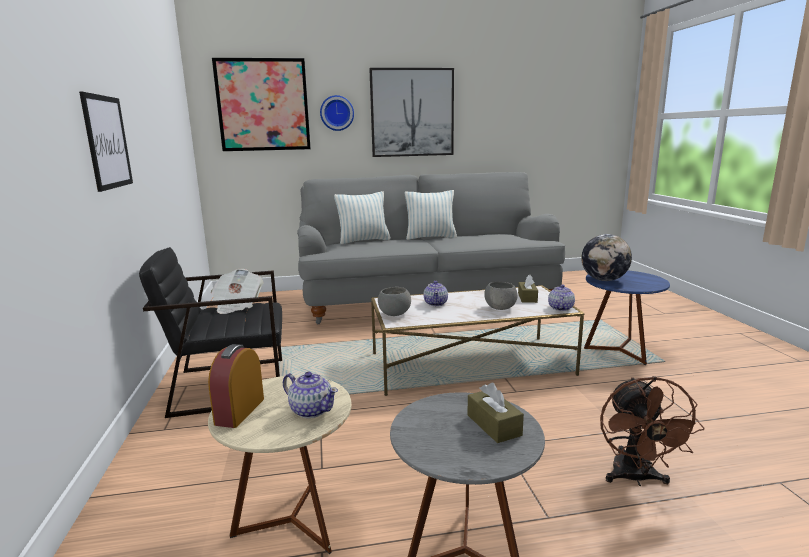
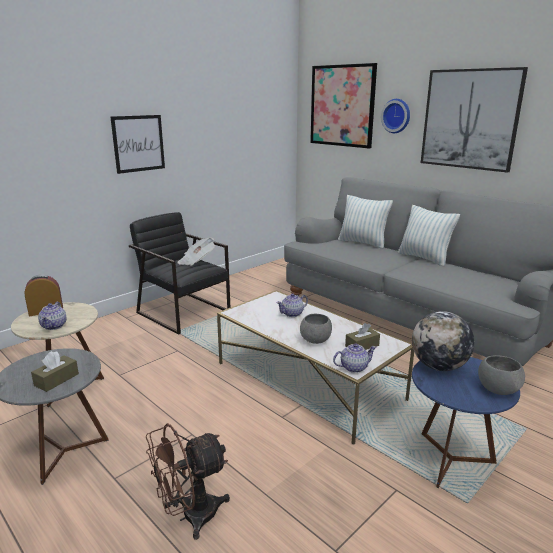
camera: 55 degrees right, 5 degrees up
(394, 314) = (250, 307): grey bowl -> grey bowl (497, 389)

